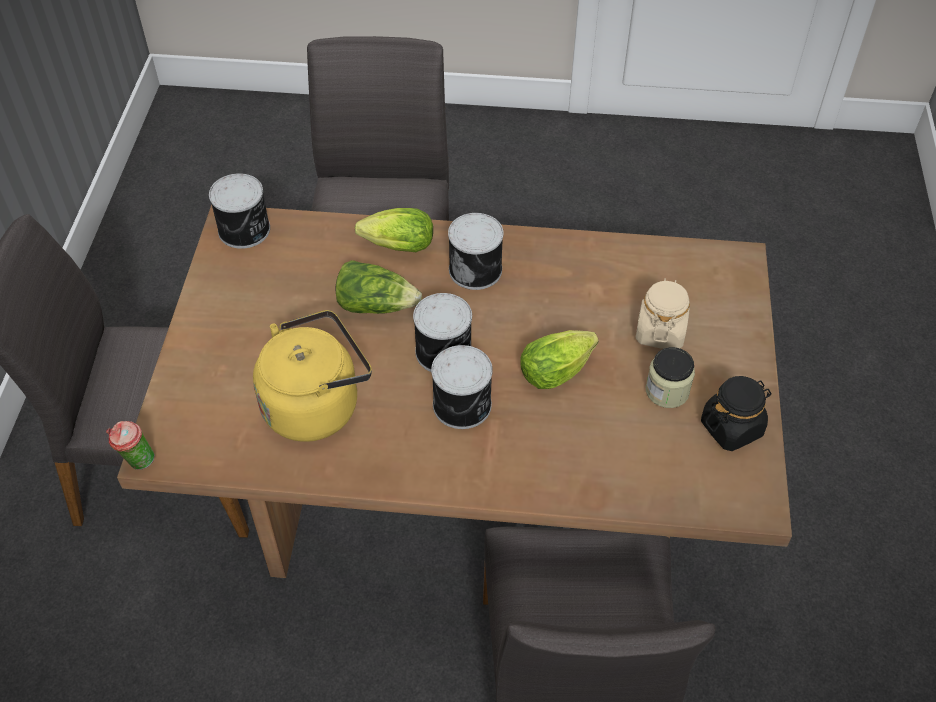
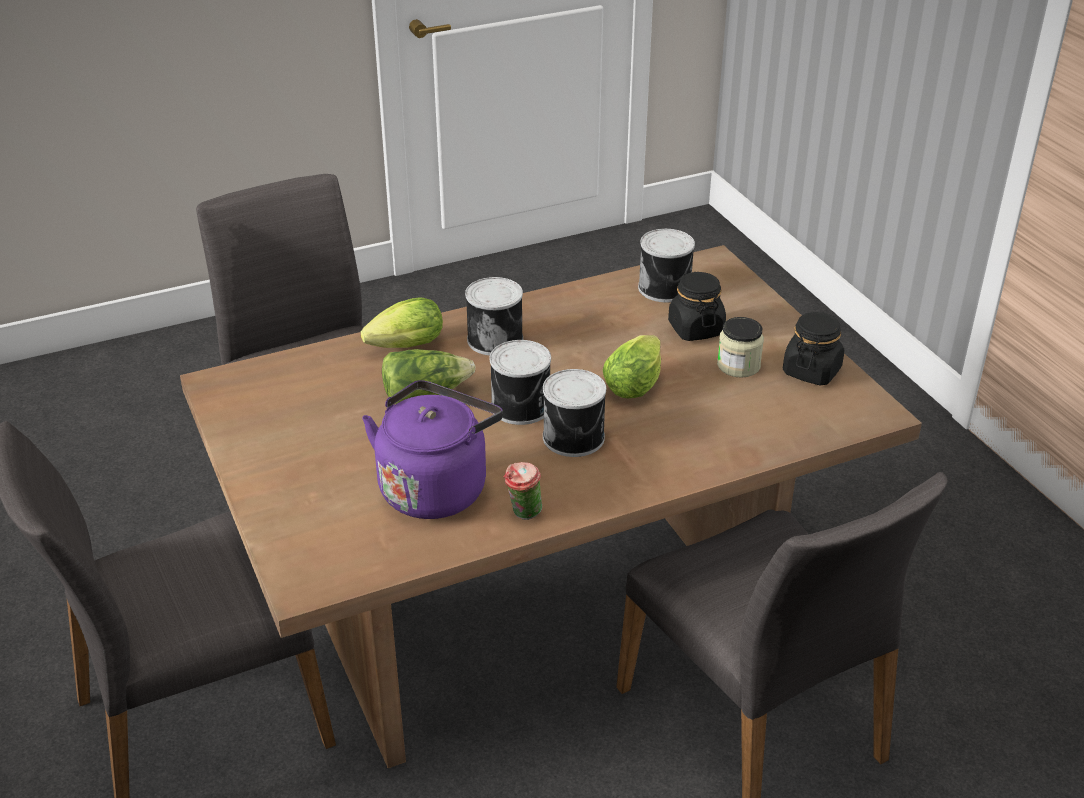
camera: 30 degrees left, 15 degrees down
(137, 462) = (289, 600): cup -> cup (523, 514)
(245, 230) = (237, 383): can -> can (666, 288)
(316, 405) = (436, 487): yellow kettle -> purple kettle
(660, 332) = (695, 329): beige jar -> black jar

